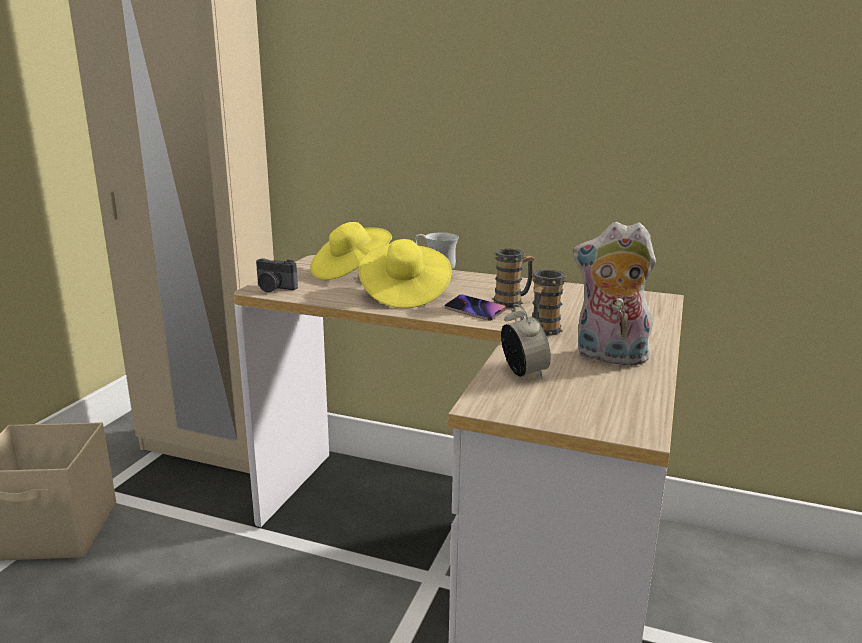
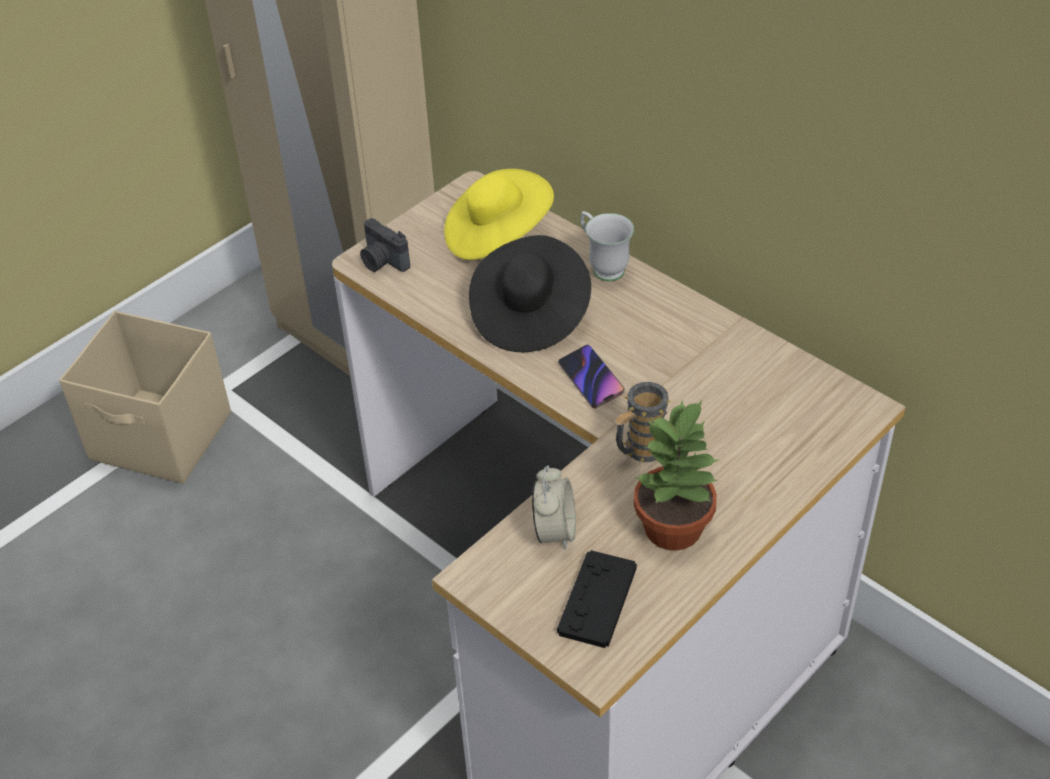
camera: 25 degrees right, 25 degrees up
(404, 294) = (529, 315): yellow hat -> black hat
(512, 302) = (652, 370): mug -> none
(595, 398) = (597, 600): none -> black game controller
(609, 357) = (674, 528): plush toy -> potted plant

